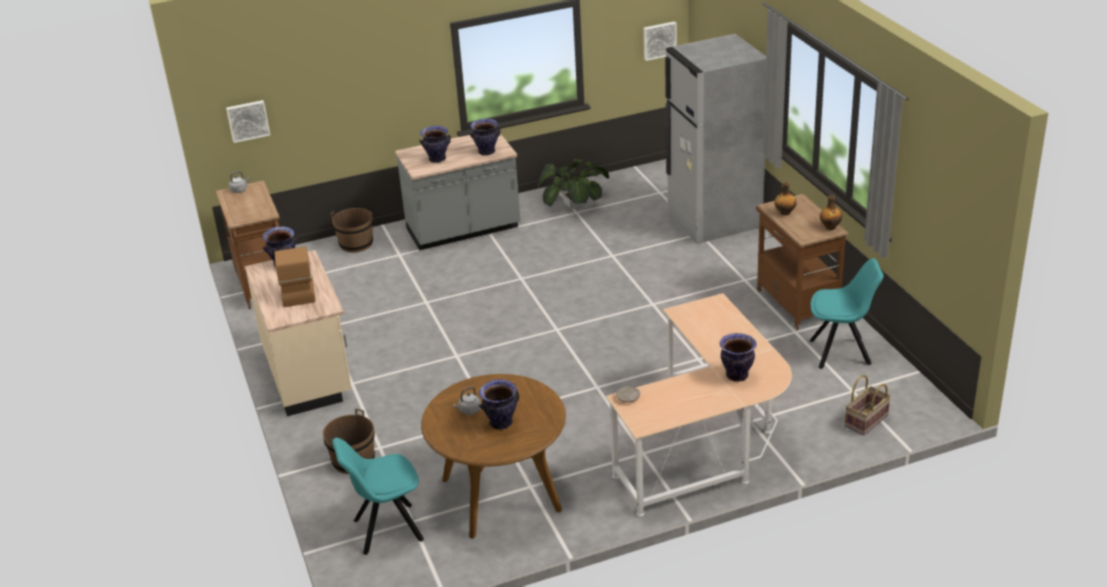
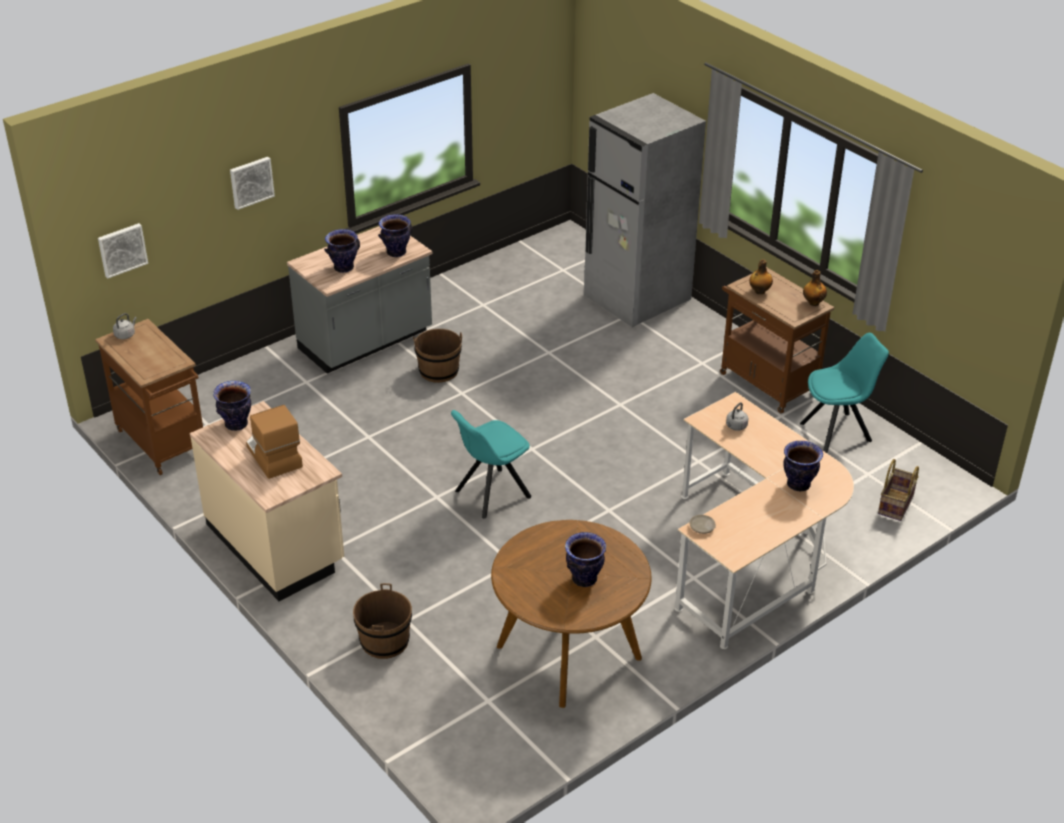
camera: 20 degrees left, 5 degrees up
(356, 244) = (247, 375): brown bucket -> brown bucket (439, 371)
(387, 530) = (466, 716): turquoise chair -> turquoise chair (492, 494)
(469, 411) = (541, 570): grey kettle -> grey kettle (735, 426)
(574, 203) = (475, 294): potted plant -> none
(659, 40) = (546, 100): picture -> picture (251, 182)

